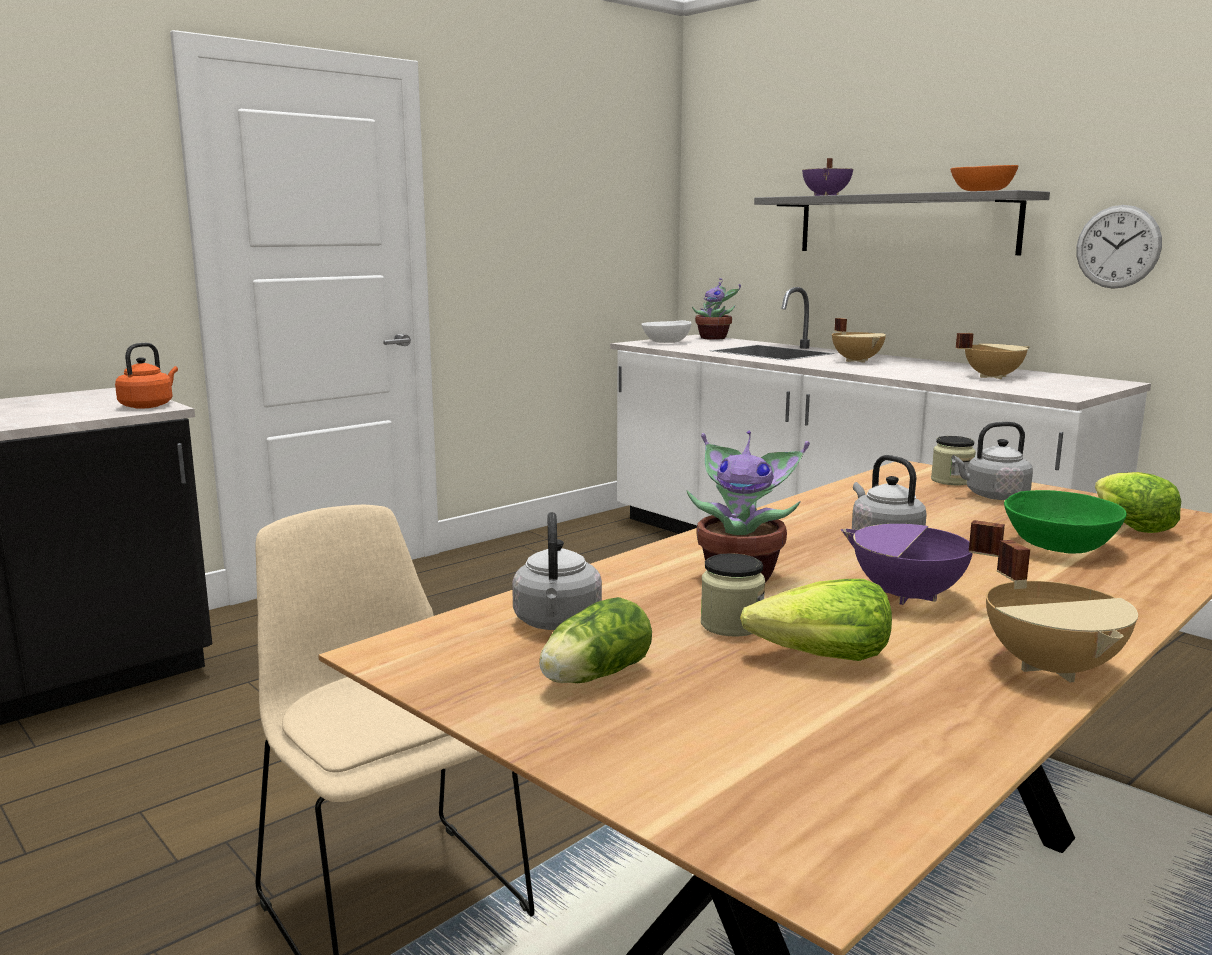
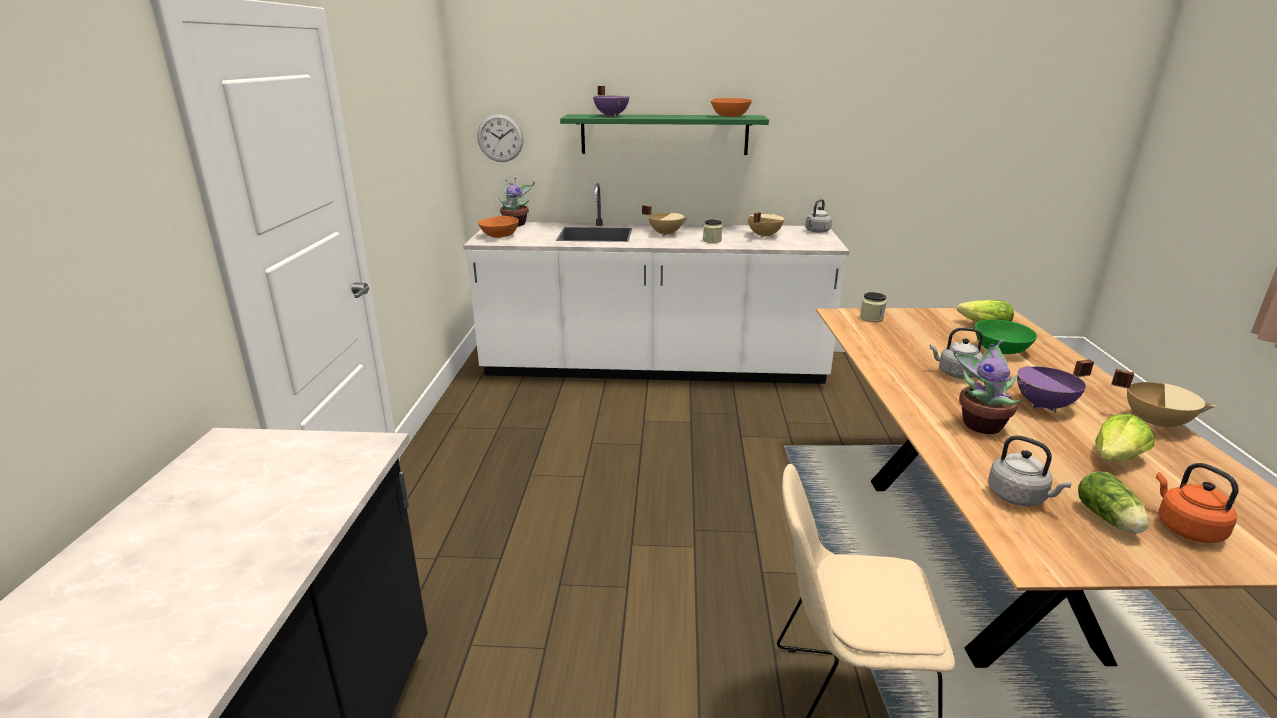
camera: 45 degrees left, 10 degrees up
(149, 405) = (352, 447): orange kettle -> orange kettle (1185, 528)
(666, 342) = (499, 236): white bowl -> orange bowl
(731, 625) = (1055, 457): jar -> jar (712, 240)
(904, 224) = (664, 134): grey shelf -> green shelf
(993, 496) = (909, 324): grey kettle -> grey kettle (816, 231)
(1118, 247) = (805, 149): wall clock -> wall clock (500, 138)

